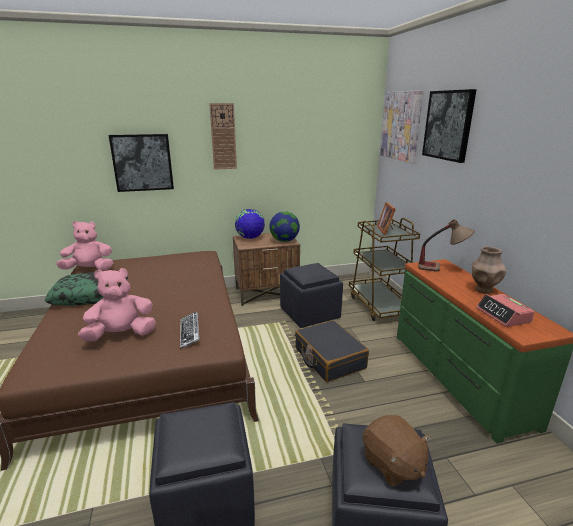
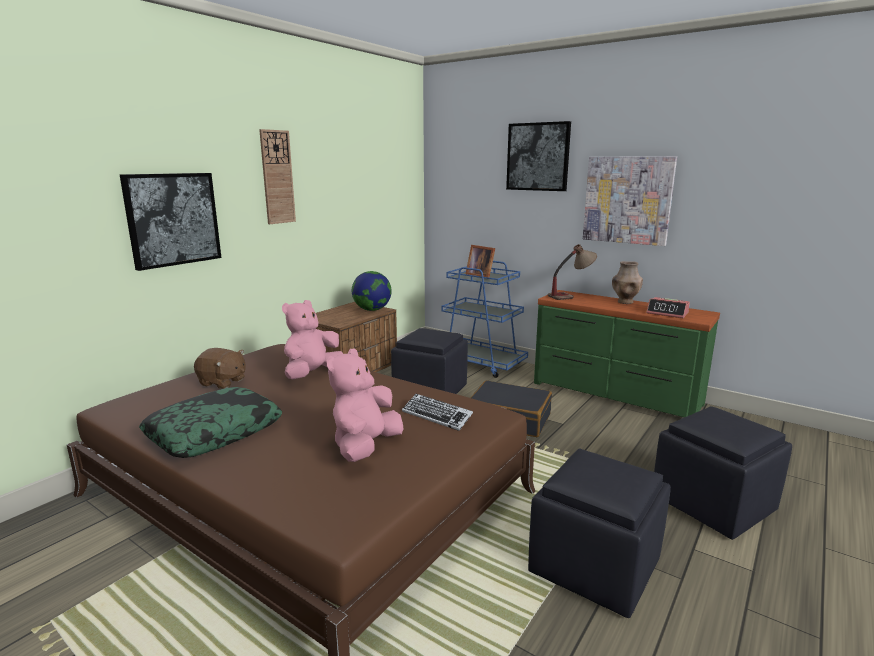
camera: 40 degrees left, 5 degrees down
(89, 269) = (128, 410): pink plush toy -> pink plush toy (312, 374)
(250, 238) = (325, 315): globe -> none
(379, 305) = (481, 364): brown cart -> blue cart
(392, 464) = (739, 427): brown plush toy -> brown plush toy (222, 382)
(401, 126) = (462, 162): picture -> picture (627, 200)

